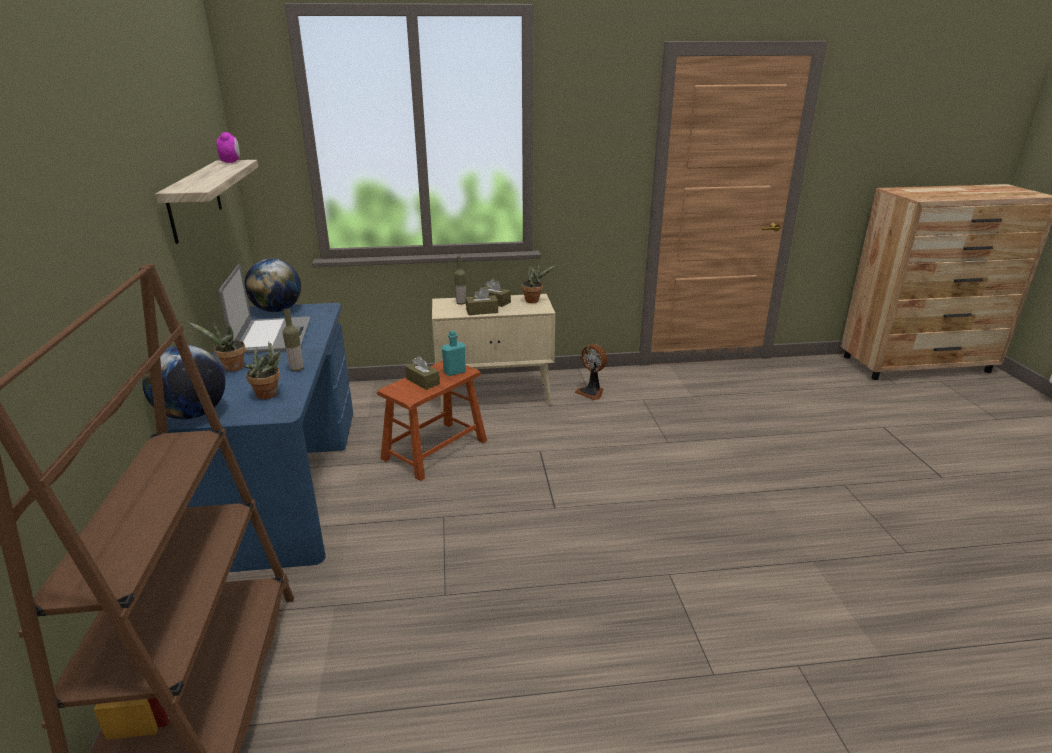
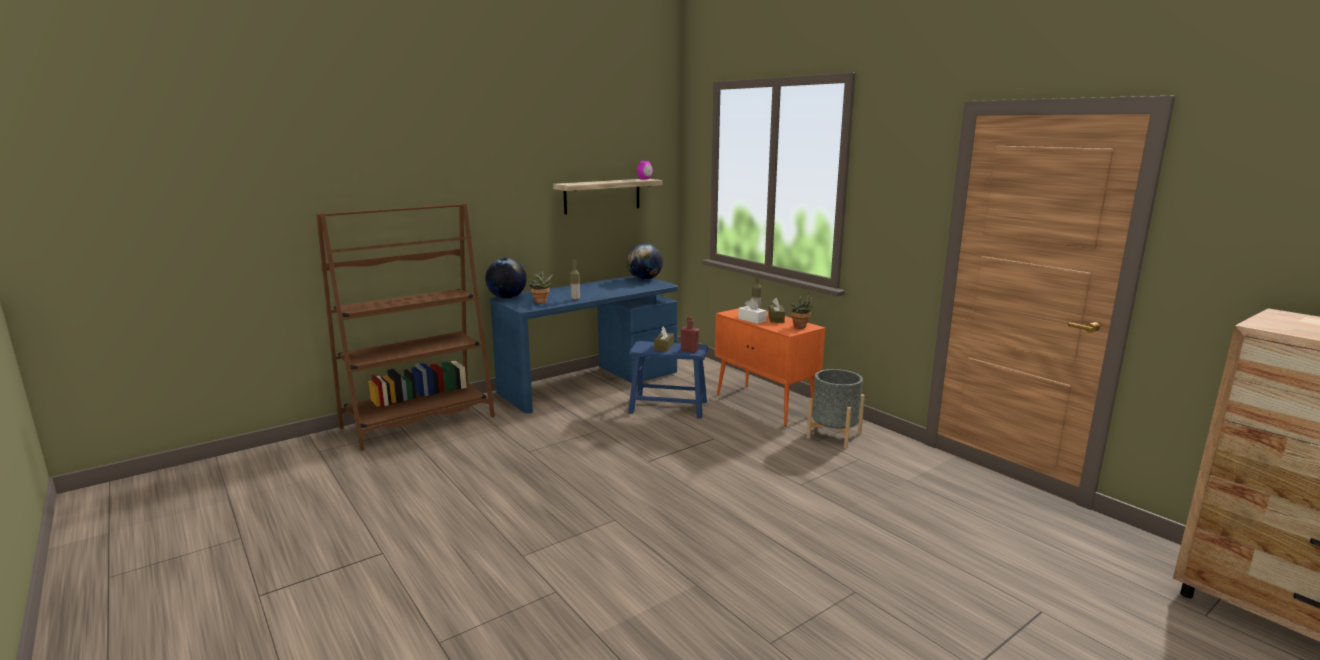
camera: 60 degrees right, 10 degrees down
(231, 368) = (560, 291): potted plant -> none
(272, 336) = (609, 287): laptop -> none
(435, 450) = (668, 407): brown stool -> blue stool
(454, 372) = (689, 350): turquoise bottle -> red bottle
(482, 311) = (752, 320): brown tissue box -> white tissue box
(495, 397) = (765, 405): beige cabinet -> orange cabinet
(591, 392) = (834, 435): fan -> grey planter

